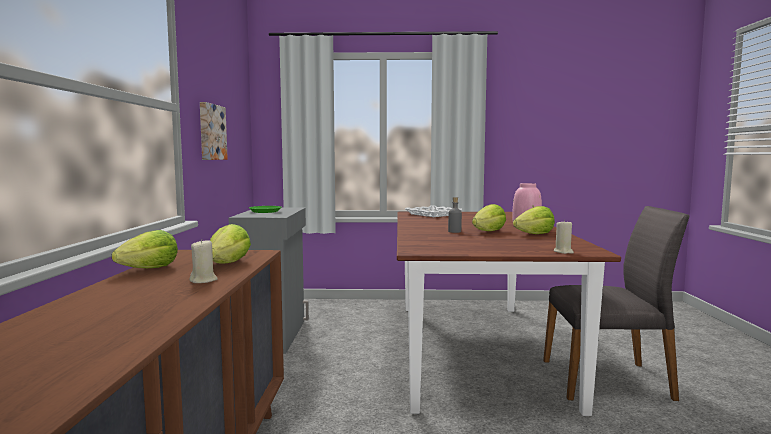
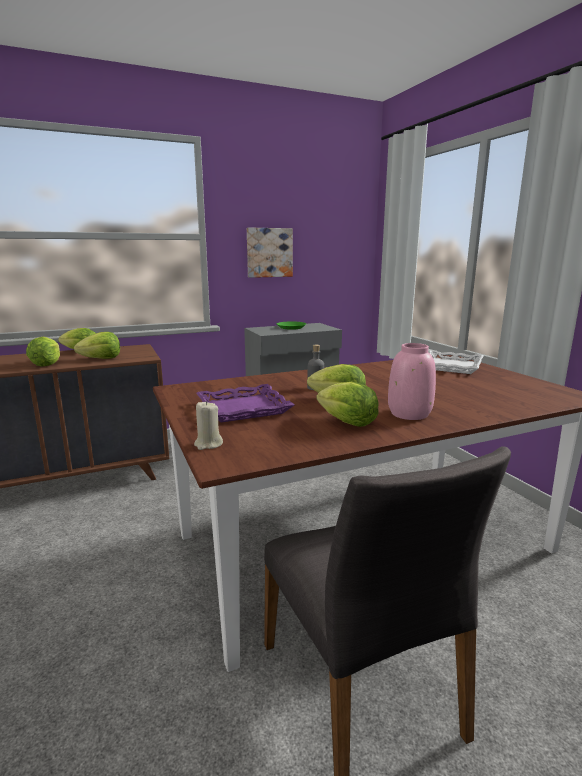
camera: 65 degrees right, 10 degrees up
(203, 280) = (47, 364): beige candle -> lettuce
(491, 243) = (243, 408): none -> purple tray

